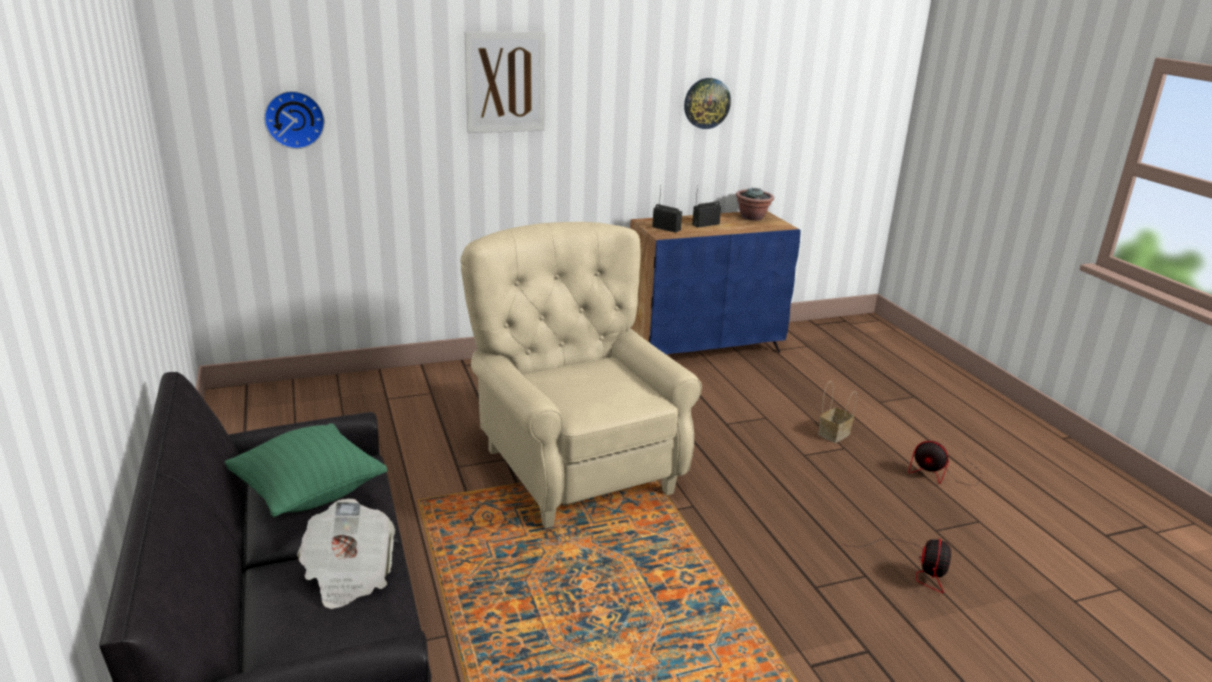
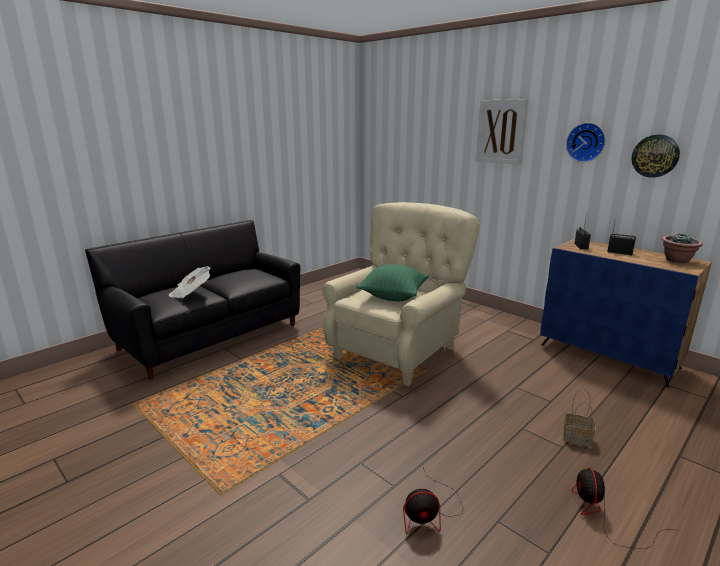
camera: 65 degrees right, 5 degrees down
(294, 119) = (402, 146): wall clock -> wall clock (586, 142)
(309, 494) = (240, 275): green pillow -> green pillow (393, 297)

